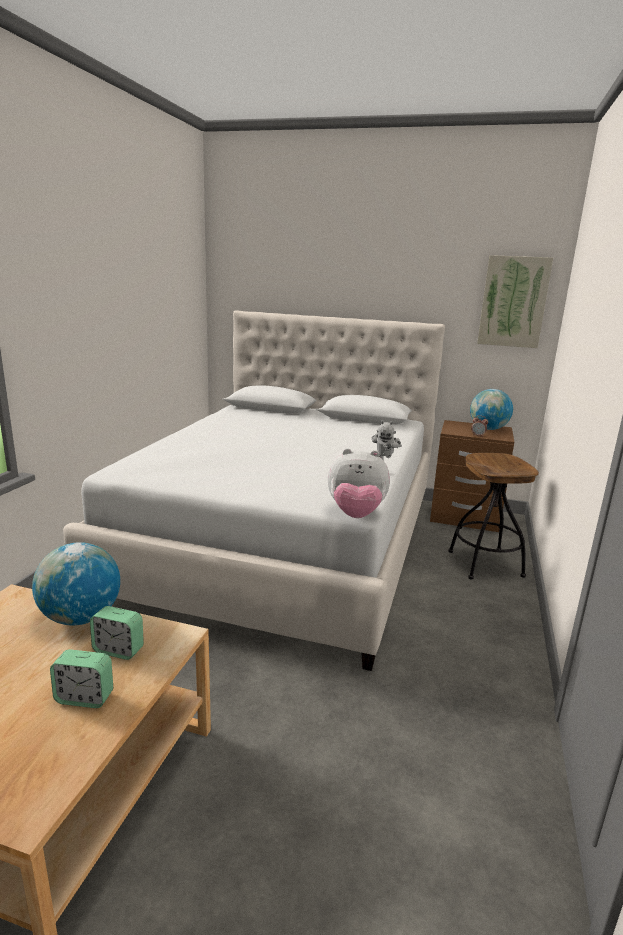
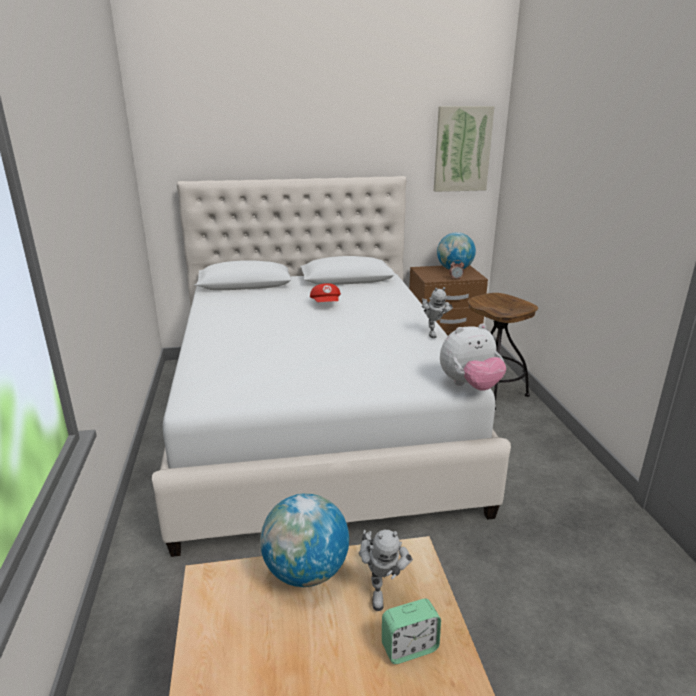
camera: 25 degrees left, 5 degrees up
(118, 650) = (381, 589): alarm clock -> toy robot
(317, 432) = (326, 304): none -> red cap

